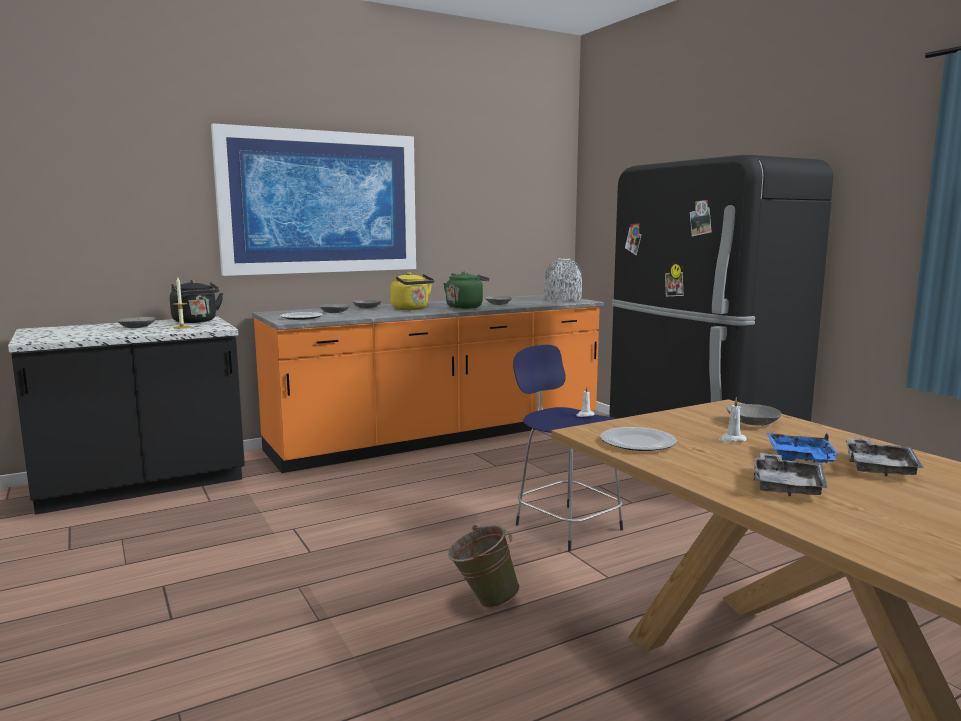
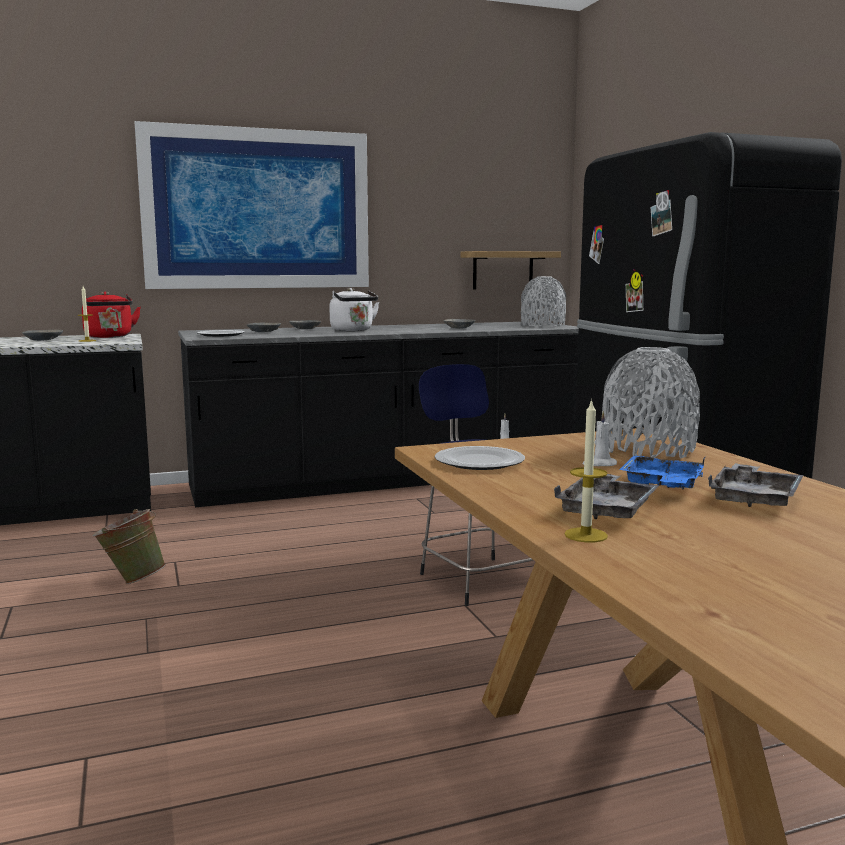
camera: 10 degrees right, 0 degrees up
(196, 321) = (109, 337): black kettle -> red kettle
(411, 309) = (353, 330): yellow kettle -> white kettle
(440, 436) = (388, 479): orange counter -> black counter
(465, 307) = (417, 329): green kettle -> none
(483, 601) = (335, 649): green bucket -> green bucket (131, 580)
(523, 252) = (503, 270): none -> shelf
(752, 422) = (647, 449): grey bowl -> grey vase
(796, 512) = (586, 535): none -> candle

